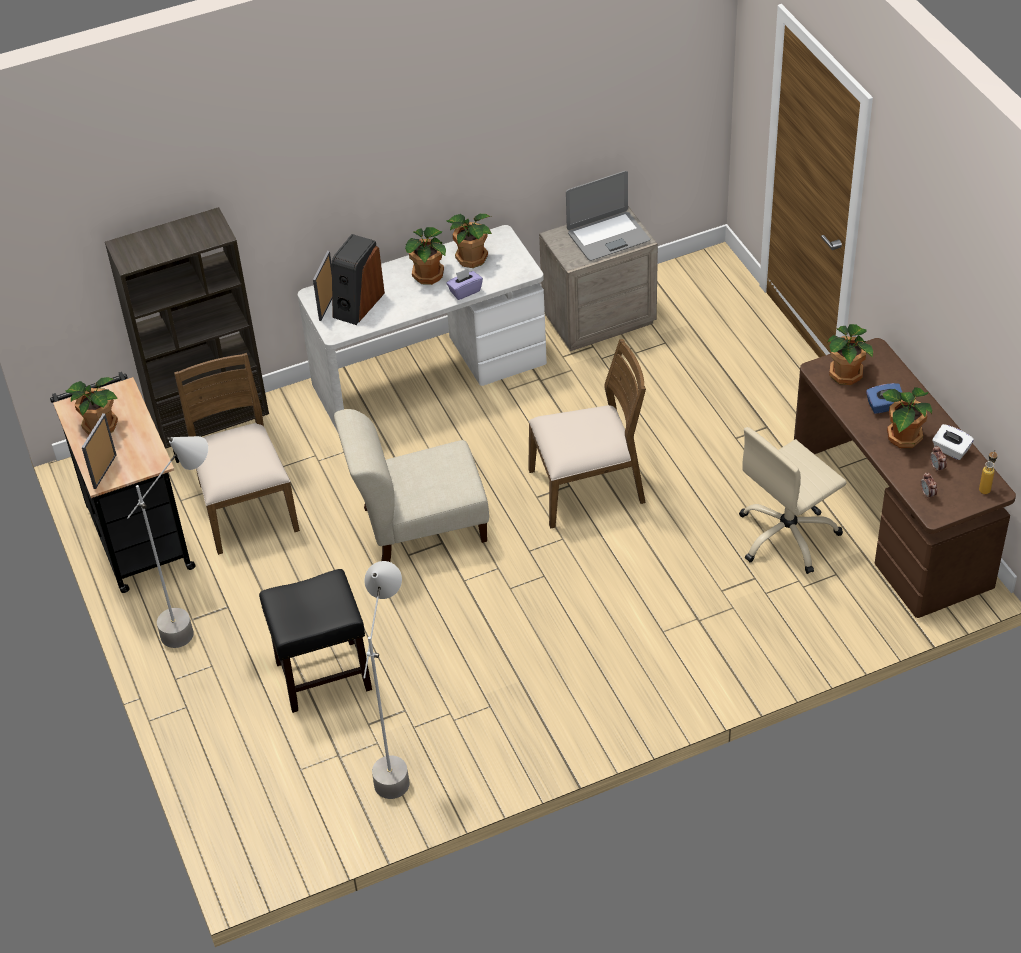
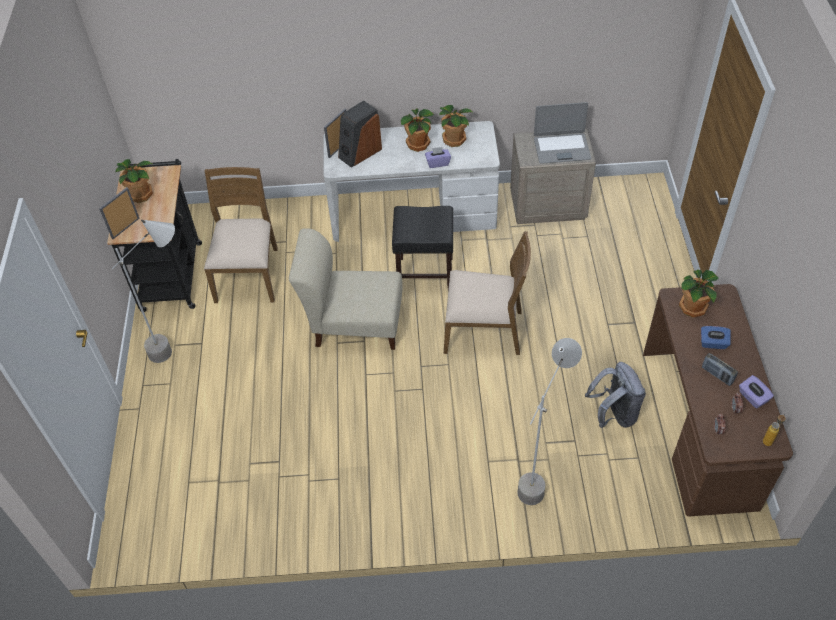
camera: 20 degrees right, 5 degrees up
(213, 433) = (253, 215): brown bookcase -> none
(322, 676) = (237, 416): black stool -> black stool (424, 274)
(397, 759) = (256, 497): grey floor lamp -> grey floor lamp (540, 475)
(787, 536) = (613, 414): beige office chair -> grey backpack
(903, 438) = (717, 375): potted plant -> radio
(950, 450) = (752, 397): white tissue box -> purple tissue box

